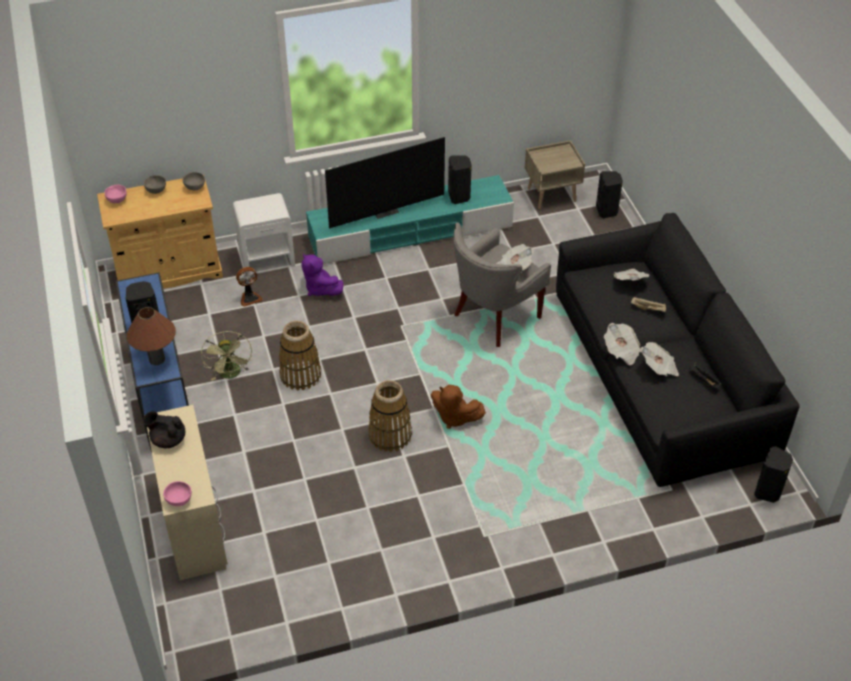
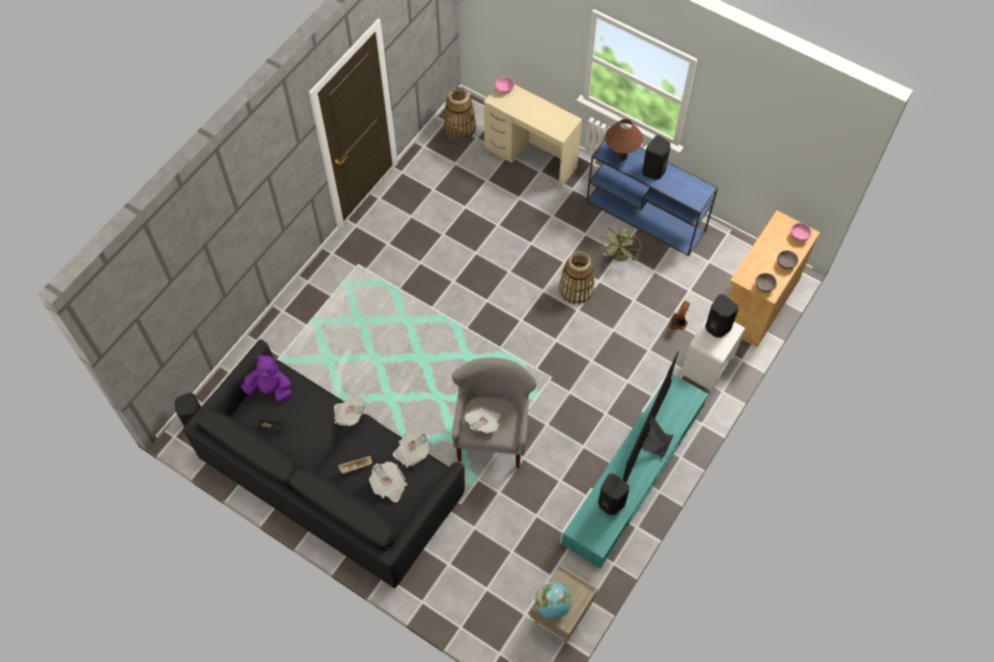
camera: 140 degrees right, 15 degrees up
(168, 439) = (551, 114): black teapot -> none
(231, 374) = (619, 257): green fan -> green fan turned 105 degrees counterclockwise
(320, 289) = (640, 367): purple plush toy -> purple plush toy (270, 389)
(390, 435) = (475, 289): basket -> basket (460, 127)
(454, 417) = (446, 331): brown plush toy -> none
(567, 159) = (552, 605): none -> globe
(607, 211) = (498, 631): black speaker -> black speaker (716, 327)
(659, 368) = (311, 414): newspaper -> newspaper (411, 452)

